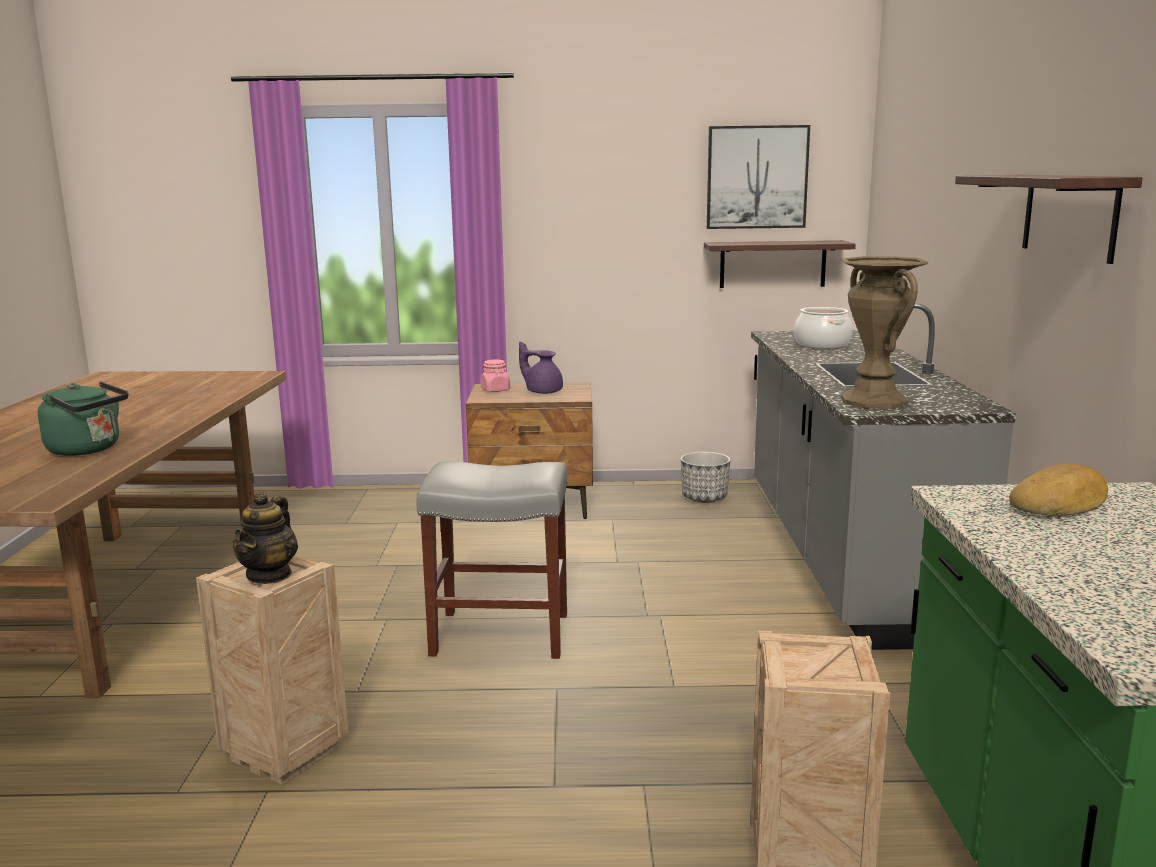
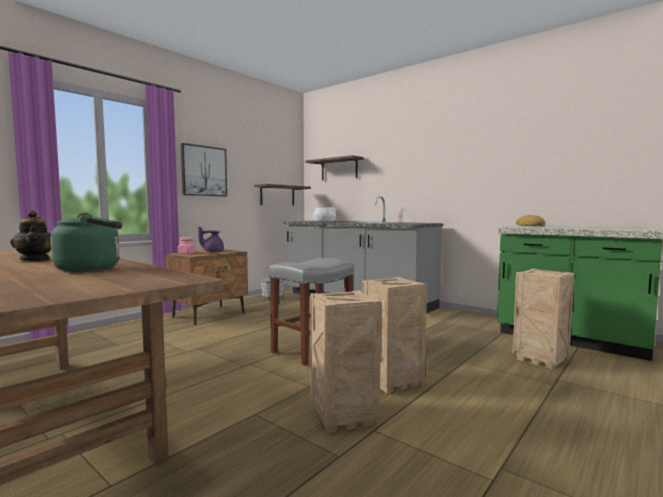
camera: 50 degrees left, 10 degrees down
(269, 575) = (352, 297): teapot -> teapot (35, 260)
(455, 745) = (392, 381): none -> crate
(756, 177) = (271, 158): picture -> picture (204, 171)
(874, 401) = (405, 223): brown vase -> none
(1069, 215) = (457, 157): shelf -> shelf (339, 169)

